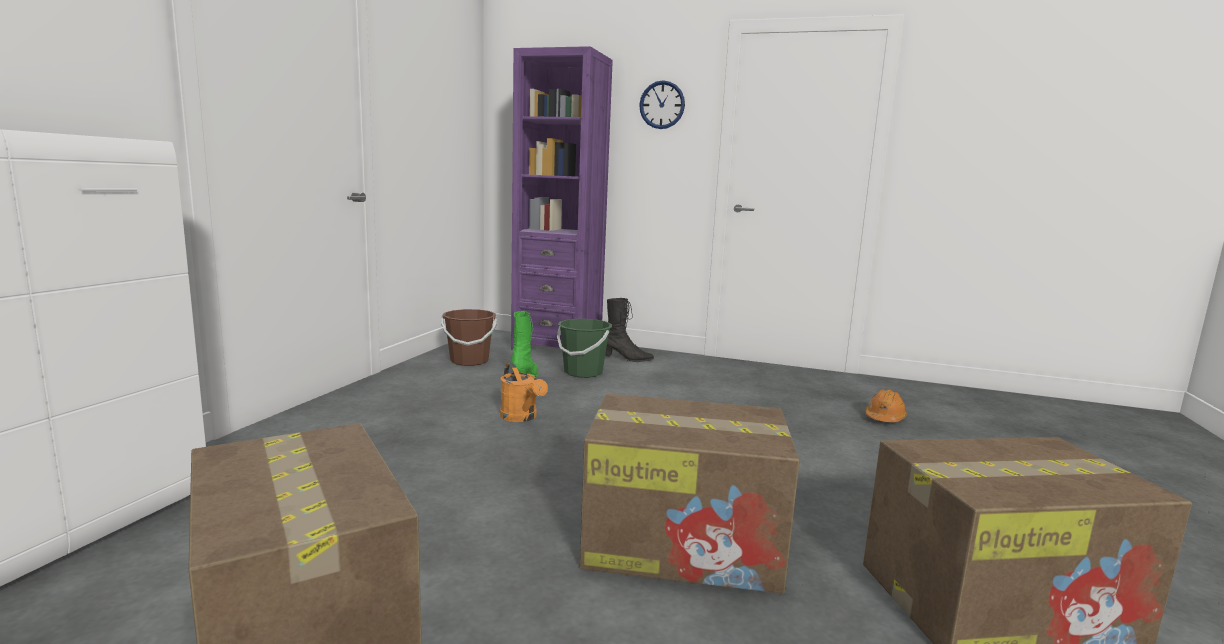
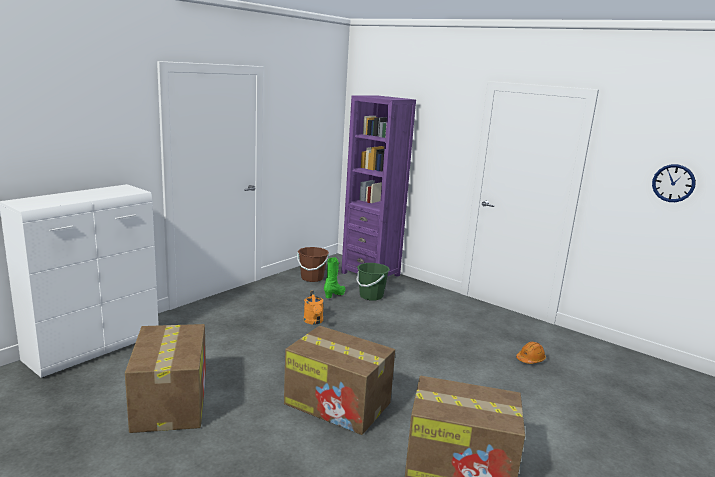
camera: 20 degrees right, 5 degrees up
(626, 359) = (406, 289): black boot -> none
(662, 105) = (444, 130): wall clock -> wall clock (673, 183)

